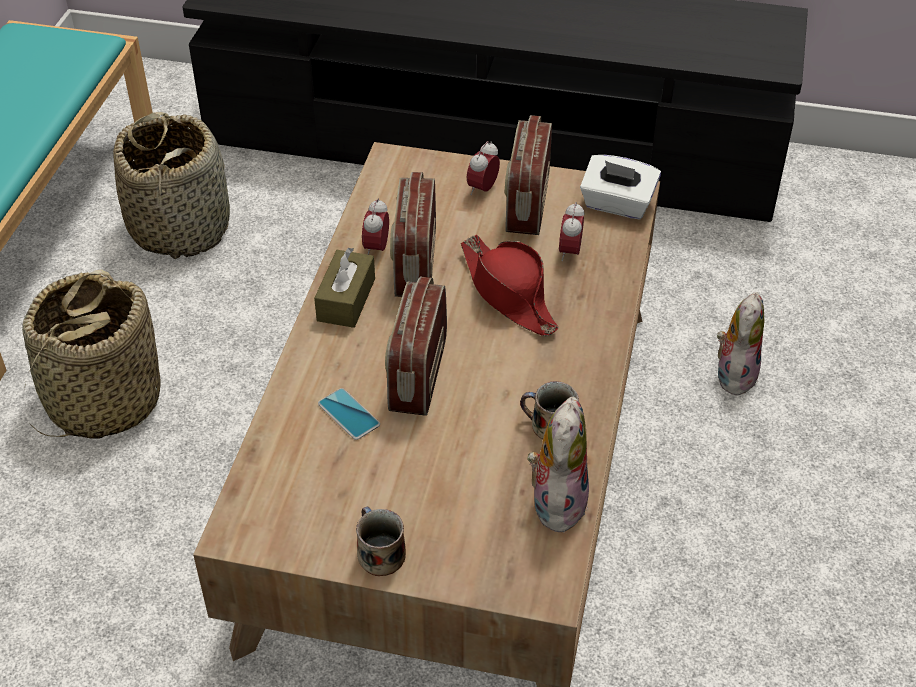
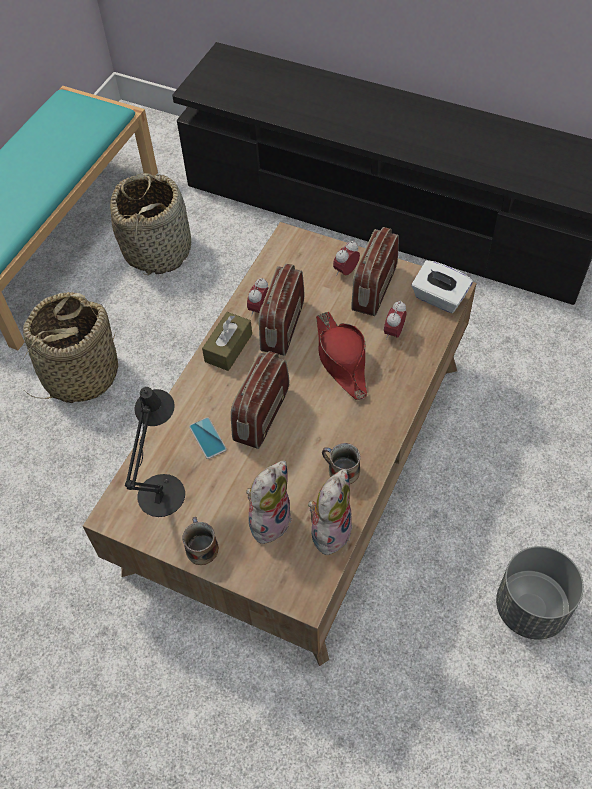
camera: 15 degrees right, 10 degrees up
(303, 487) = (164, 489): none -> black table lamp
(734, 373) = (512, 423): plush toy -> plush toy (269, 519)
(829, 597) = (531, 608): none -> grey planter

